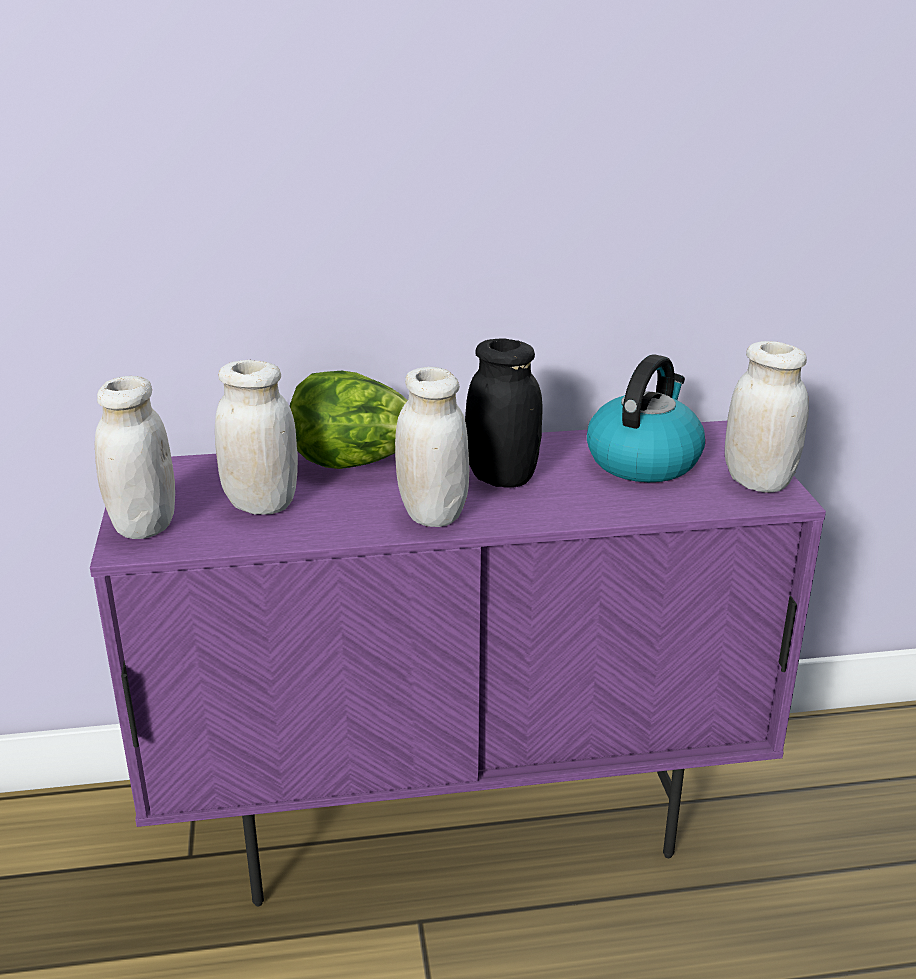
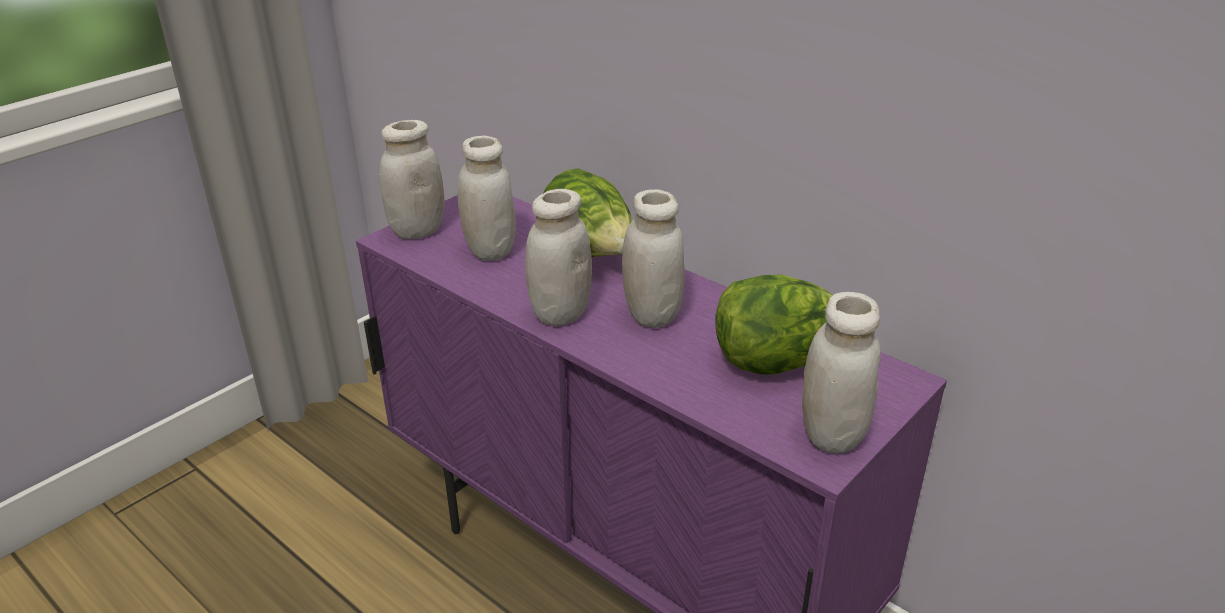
camera: 50 degrees right, 5 degrees up
(502, 478) = (652, 315): black jar -> white jar
(643, 460) = (778, 362): kettle -> lettuce

